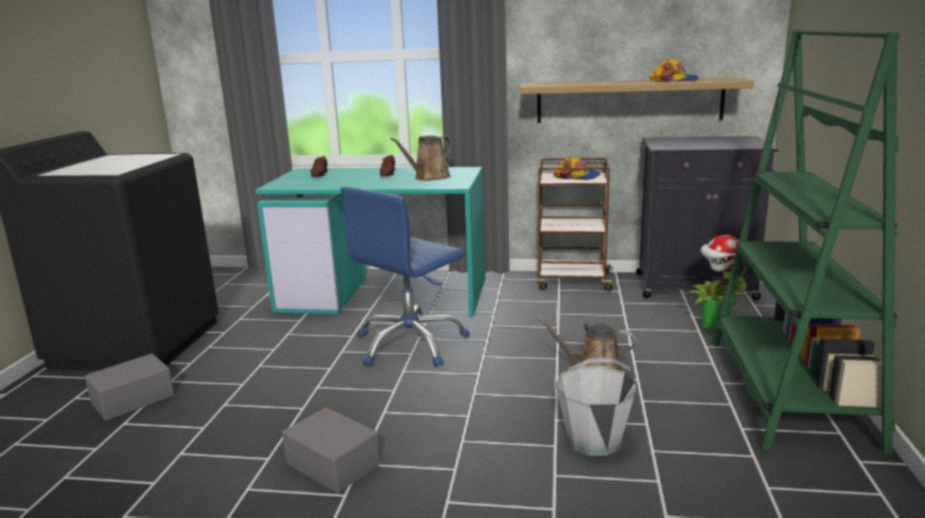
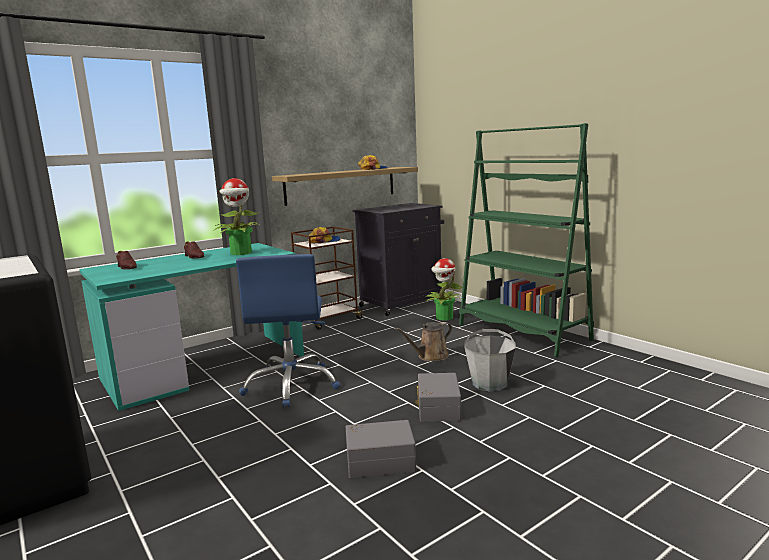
camera: 45 degrees left, 5 degrees down
(132, 398) = (104, 519): grey storage box -> grey storage box (437, 408)
(429, 178) = (241, 253): brown watering can -> potted plant

